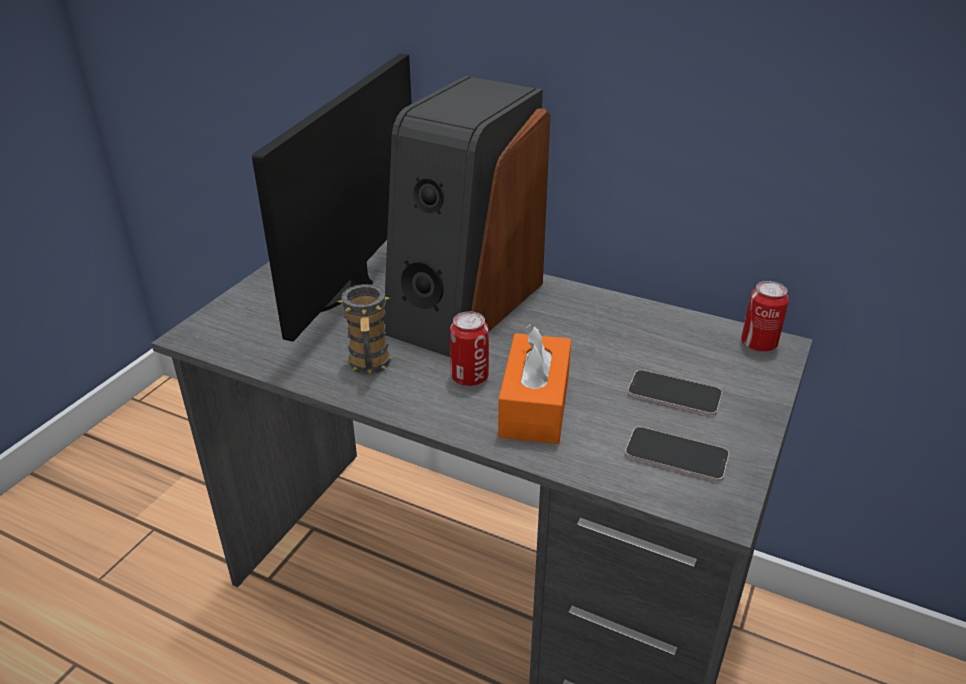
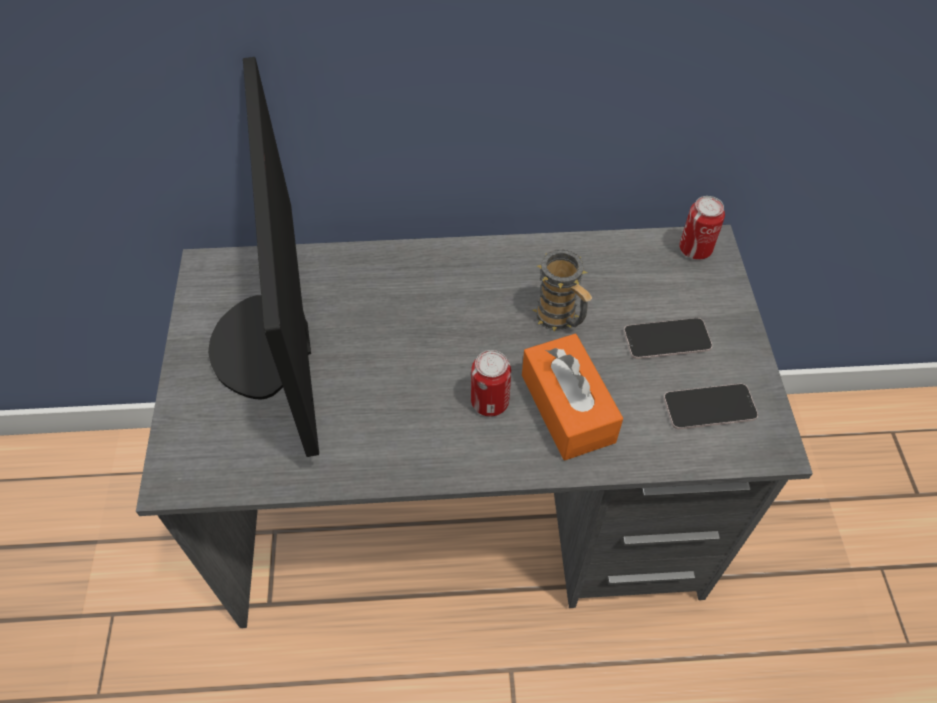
camera: 30 degrees left, 20 degrees up
(370, 366) = (390, 433): mug -> mug (560, 319)
(464, 305) = (419, 313): speaker -> none

